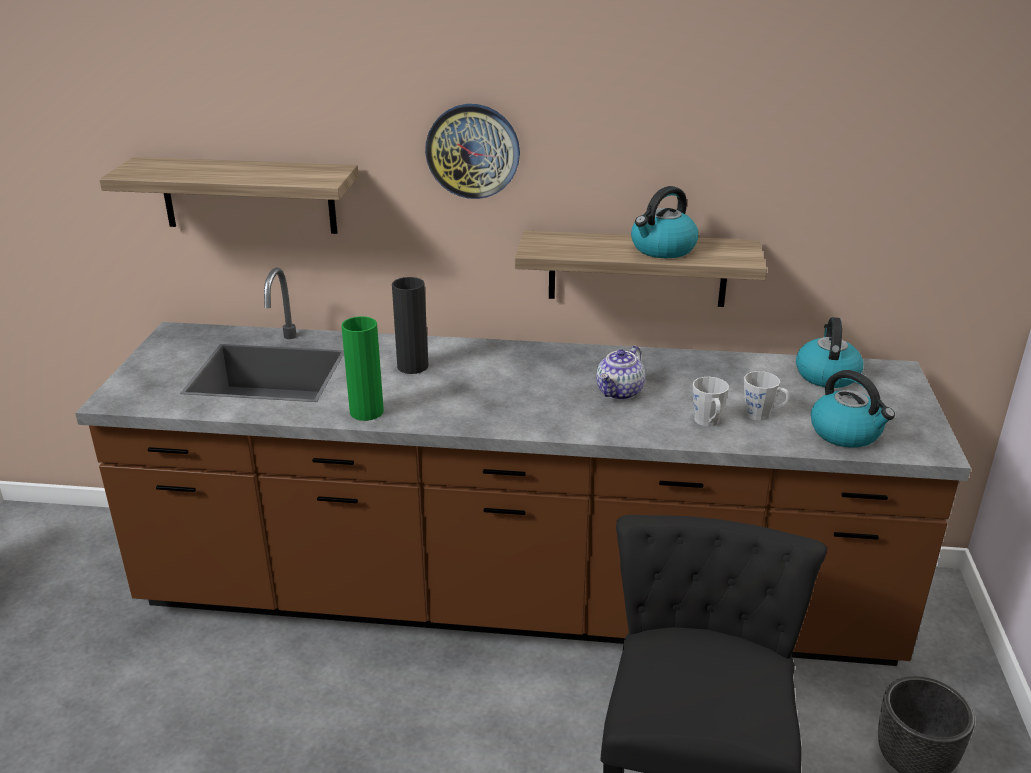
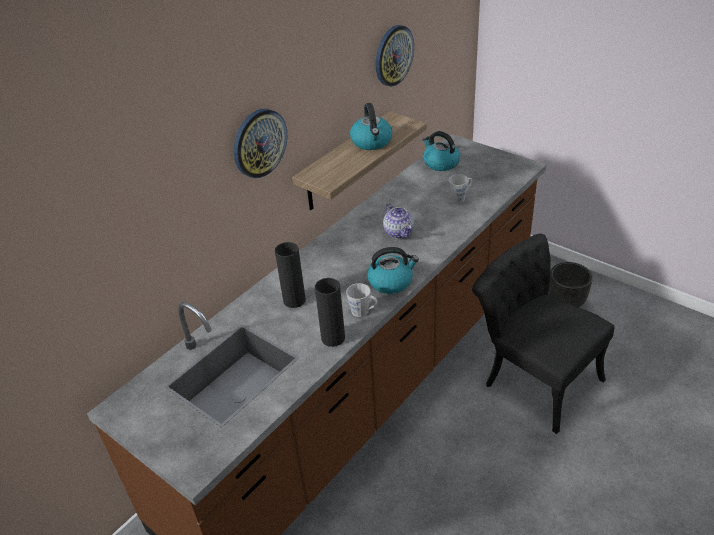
camera: 55 degrees left, 10 degrees up
(248, 195) = (126, 268): shelf -> none
(366, 412) = (333, 338): green vase -> black vase
(708, 422) = (453, 216): grey mug -> grey mug (363, 312)
(786, 151) = (393, 55): none -> wall clock
(846, 433) = (495, 181): kettle -> kettle (391, 281)

